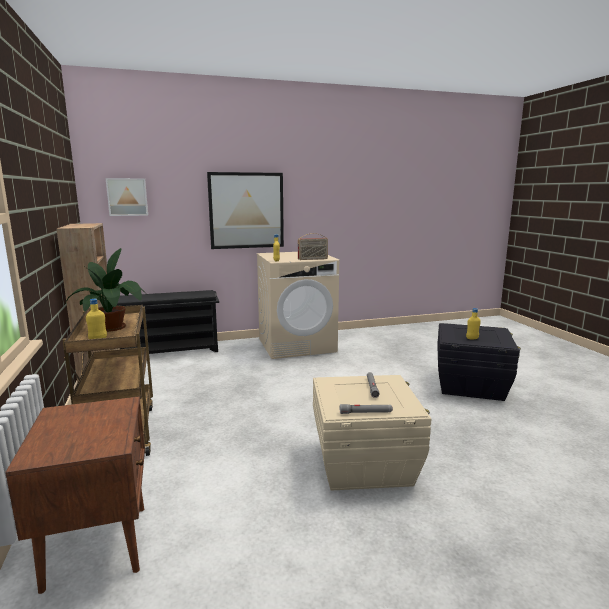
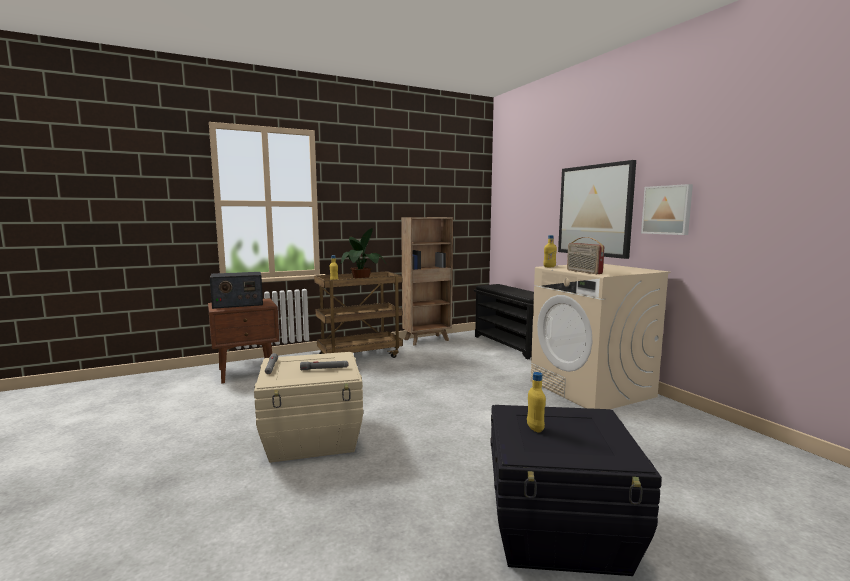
camera: 80 degrees right, 5 degrees down
(74, 432) = (237, 304): none -> radio
(127, 197) = (513, 198): picture -> picture (667, 210)

